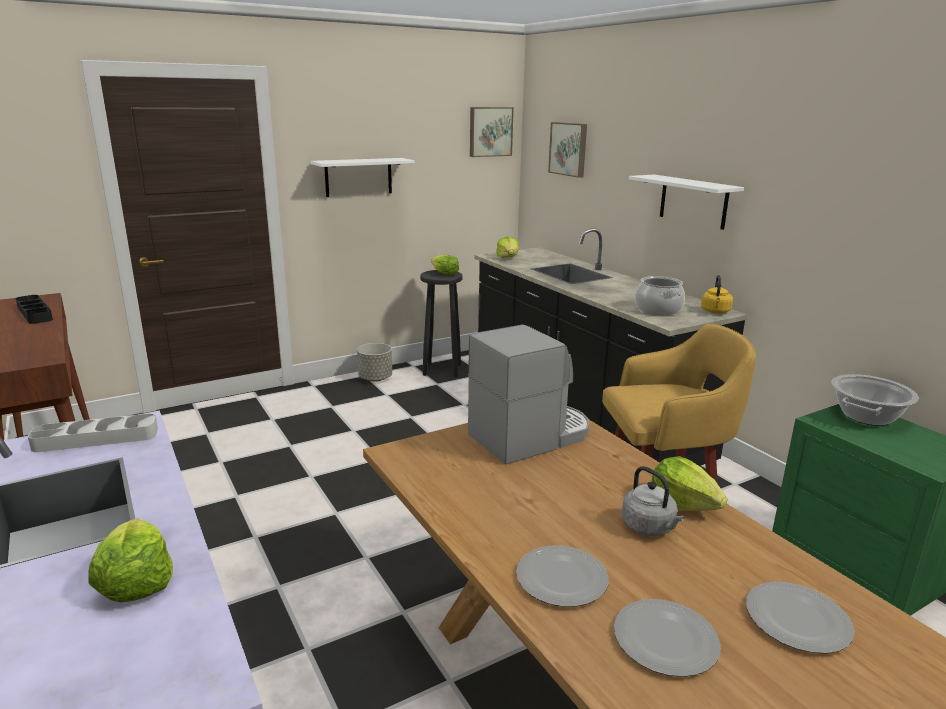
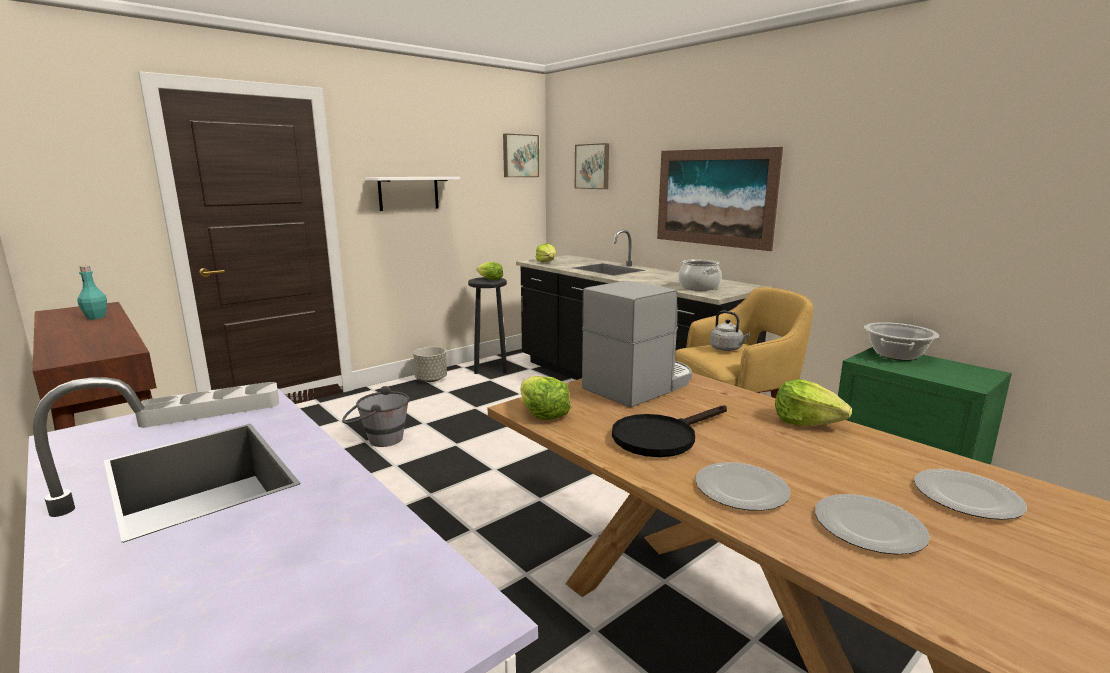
camera: 10 degrees left, 5 degrees down
(34, 313) = (96, 317): black tray -> turquoise bottle
(136, 582) = (323, 529): lettuce -> lettuce (542, 414)
(303, 445) = (378, 440): none -> grey bucket
(517, 505) = (661, 437): none -> black frying pan
(650, 528) = (791, 442): grey kettle -> grey kettle (727, 349)
(693, 201) = (714, 197): white shelf -> picture
(715, 312) = (746, 286): yellow kettle -> none

